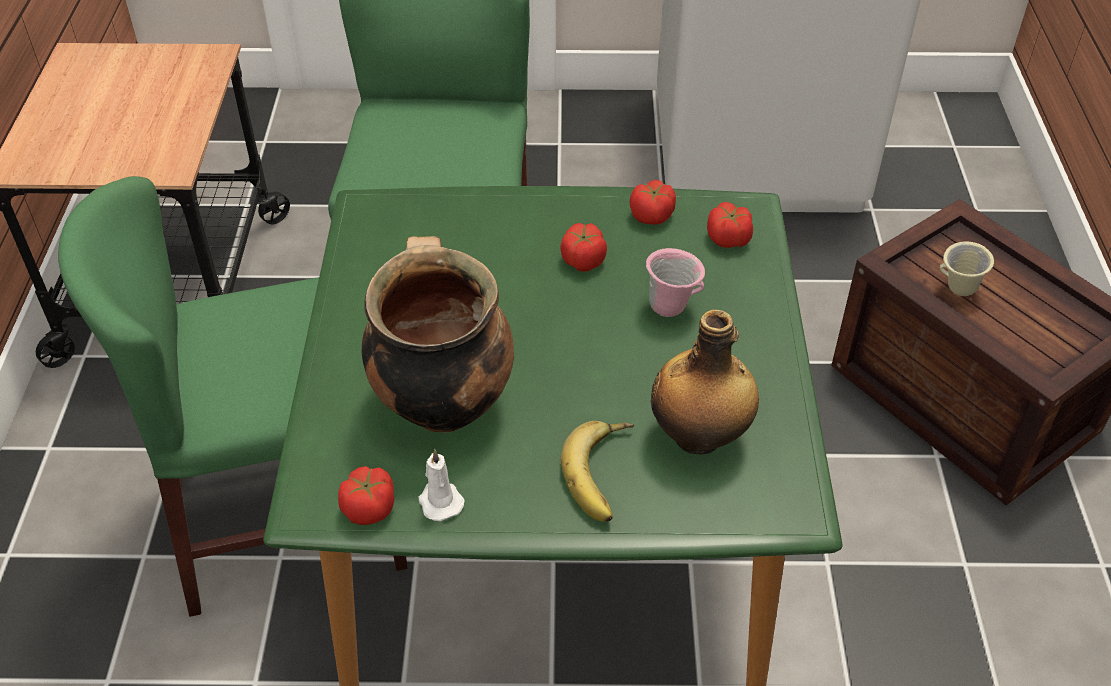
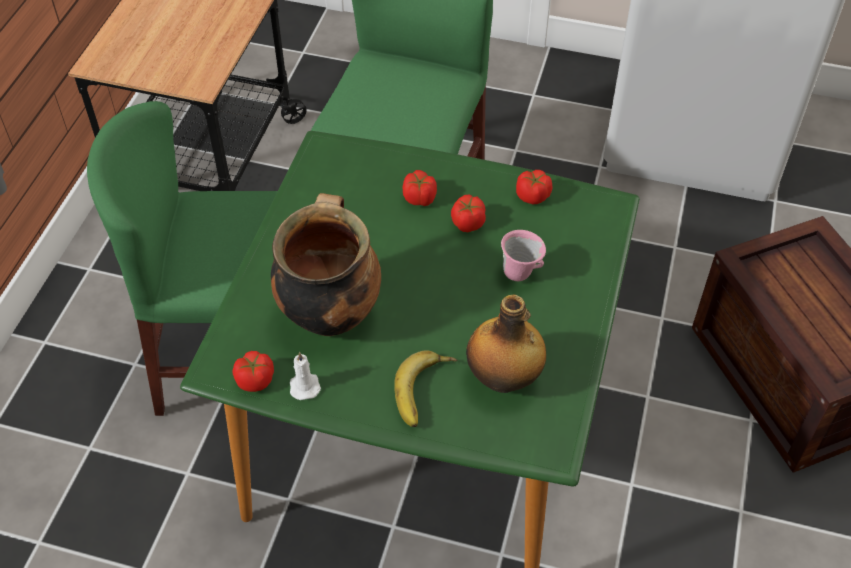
camera: 15 degrees right, 5 degrees up
(728, 239) = (584, 227): tomato -> tomato (420, 198)
(957, 291) = (790, 295): beige mug -> none

